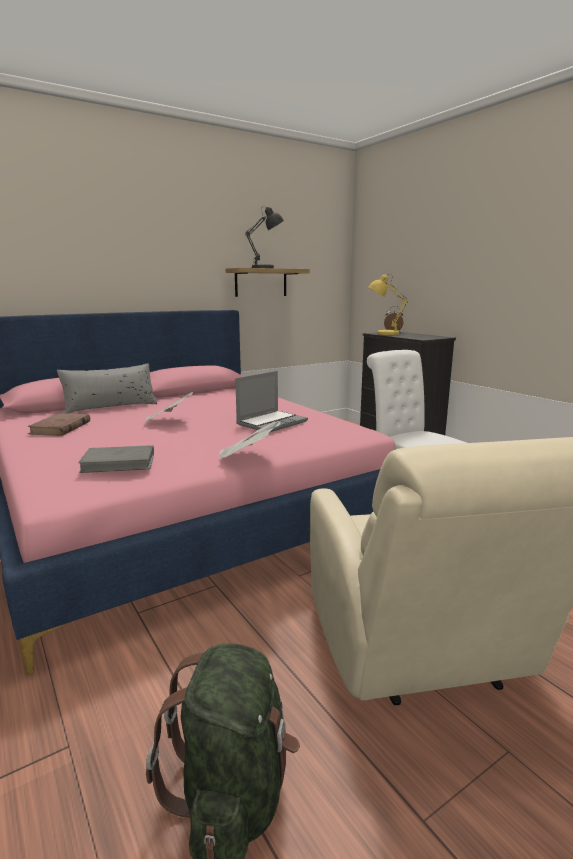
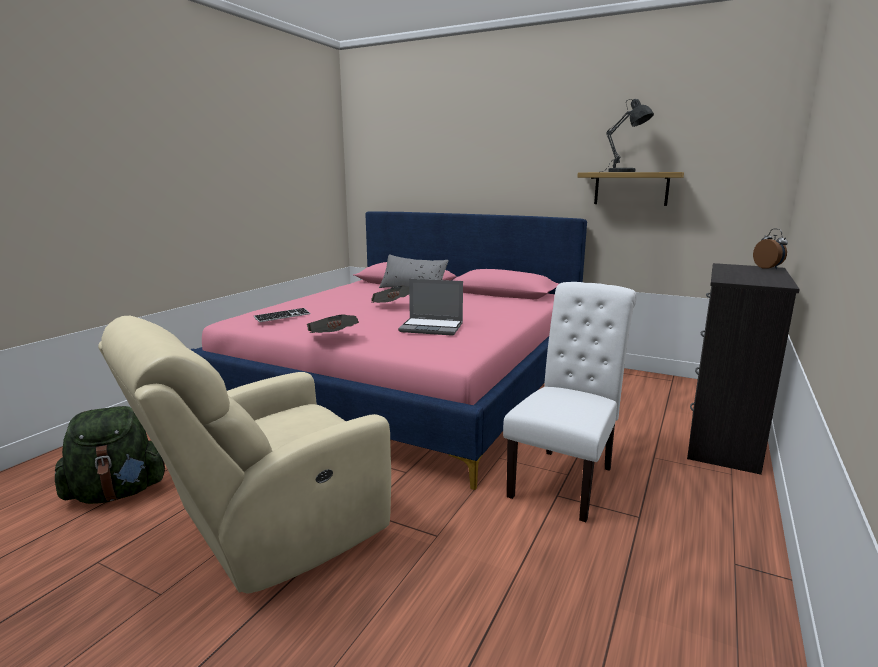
camera: 60 degrees right, 0 degrees up
(60, 428) = (346, 294): brown book -> none
(119, 463) = (282, 316): grey book -> keyboard
(384, 334) = (732, 268): yellow table lamp -> none

